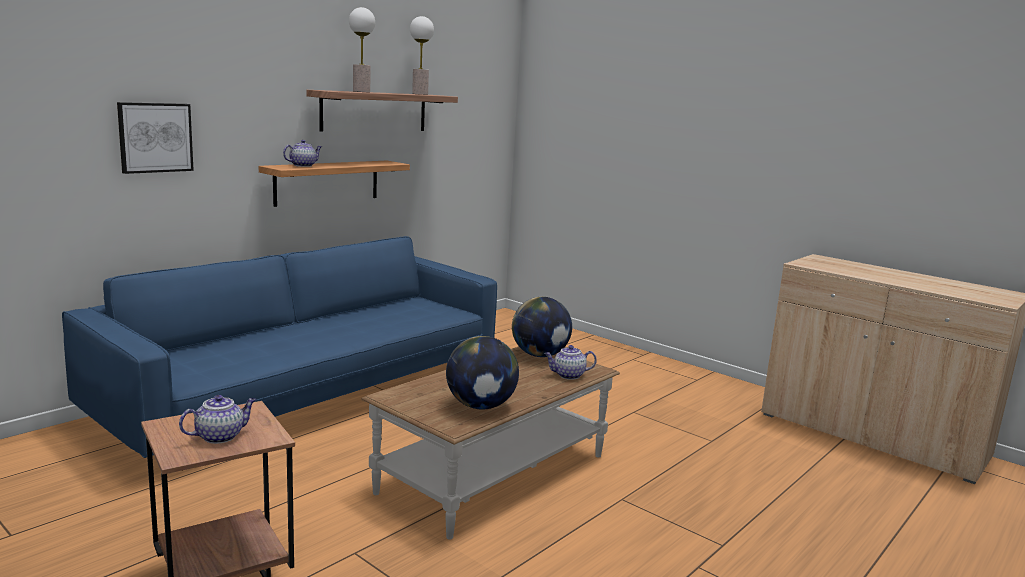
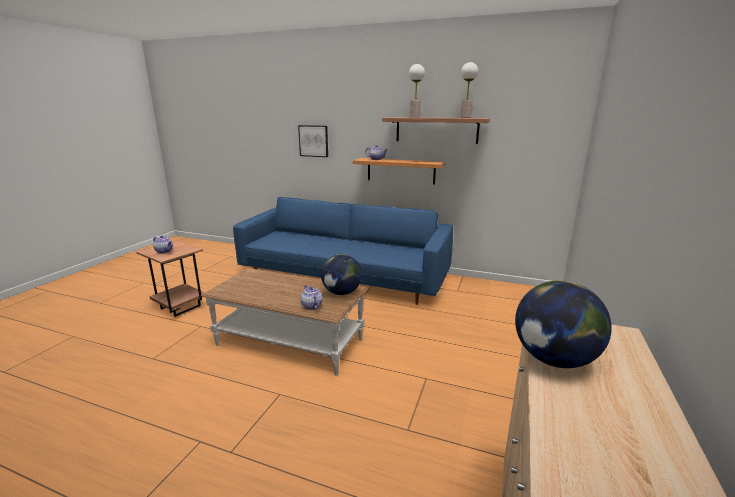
camera: 70 degrees right, 5 degrees up
(481, 406) = (246, 292): globe -> globe (554, 359)

